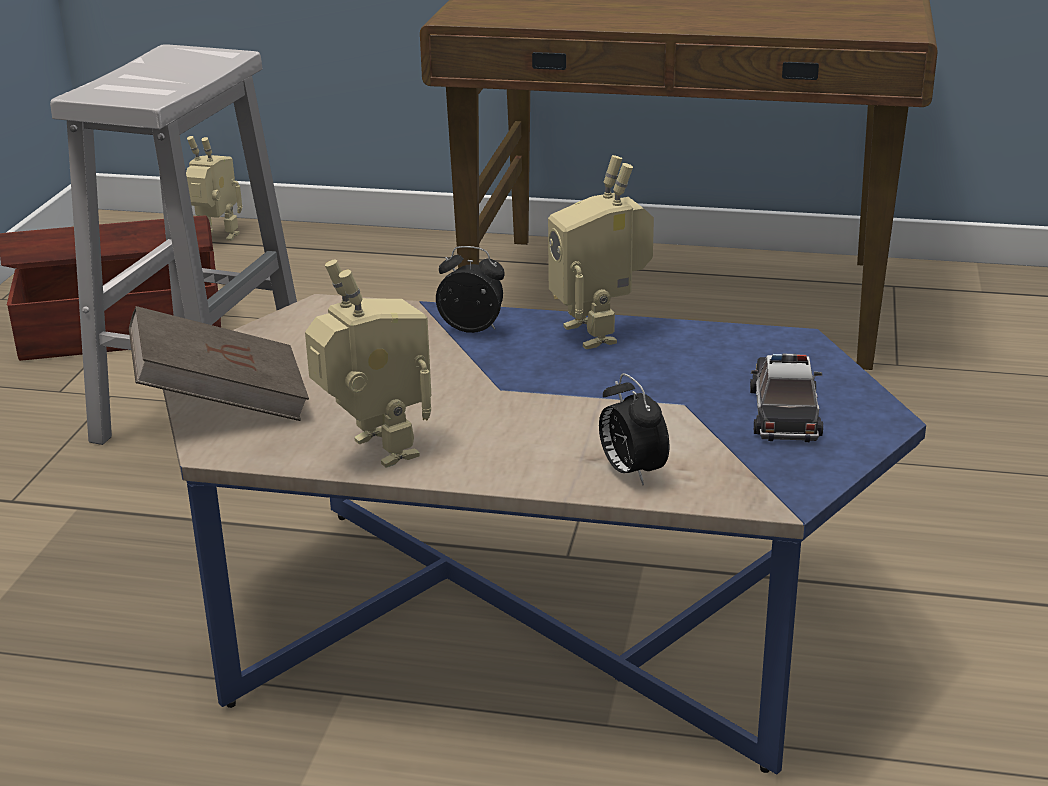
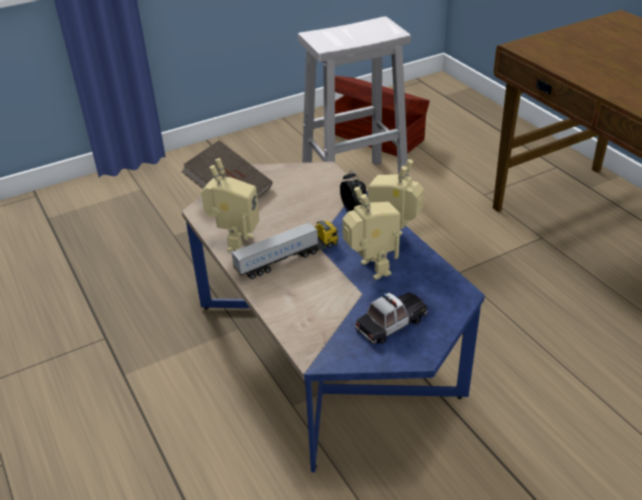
camera: 50 degrees right, 10 degrees up
(216, 238) = (467, 106): toy robot -> toy robot (370, 270)
(502, 426) = (287, 259): none -> toy truck
(631, 471) = (290, 308): alarm clock -> none

